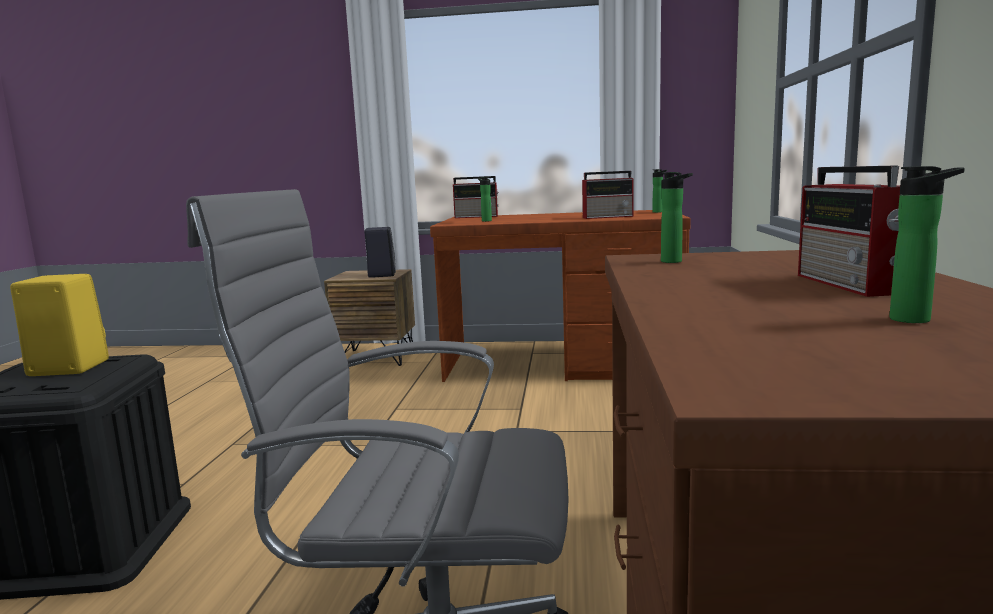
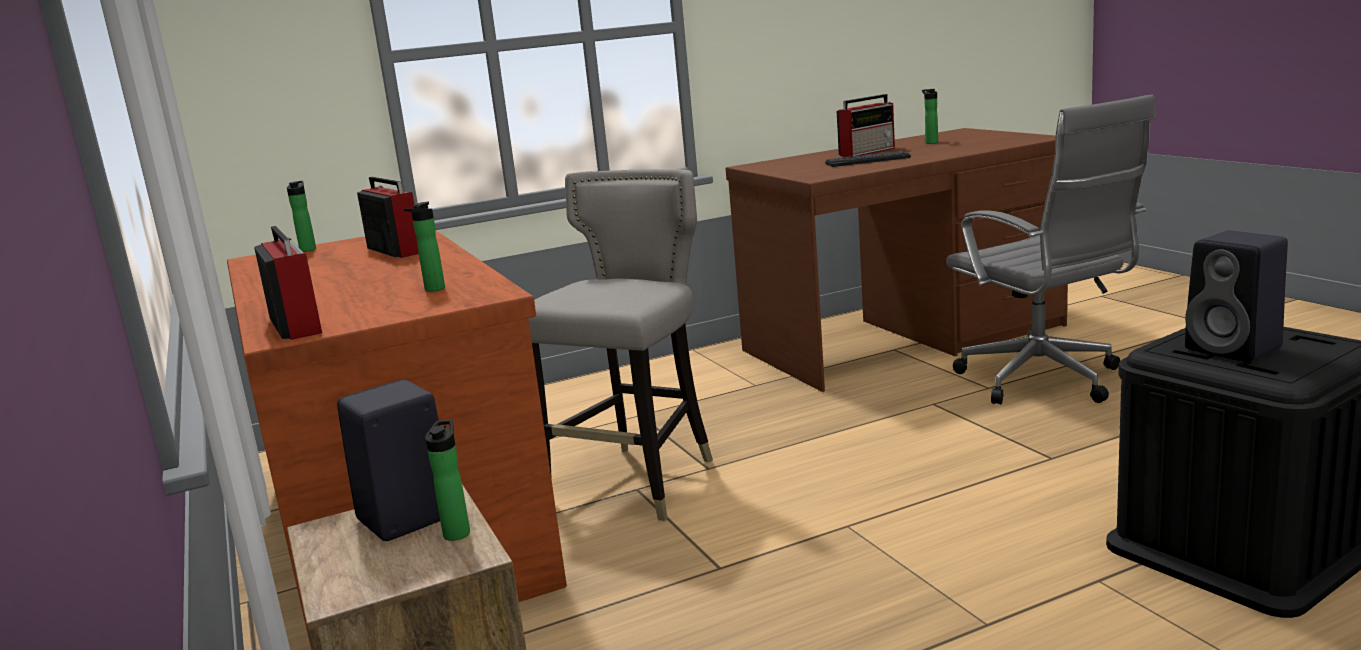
camera: 120 degrees left, 5 degrees up
(66, 368) = (1236, 349): yellow speaker -> black speaker
(531, 410) = (637, 482): none -> grey stool
(674, 261) = (828, 171): bottle -> bottle (457, 532)
(729, 275) = (867, 160): none -> keyboard

